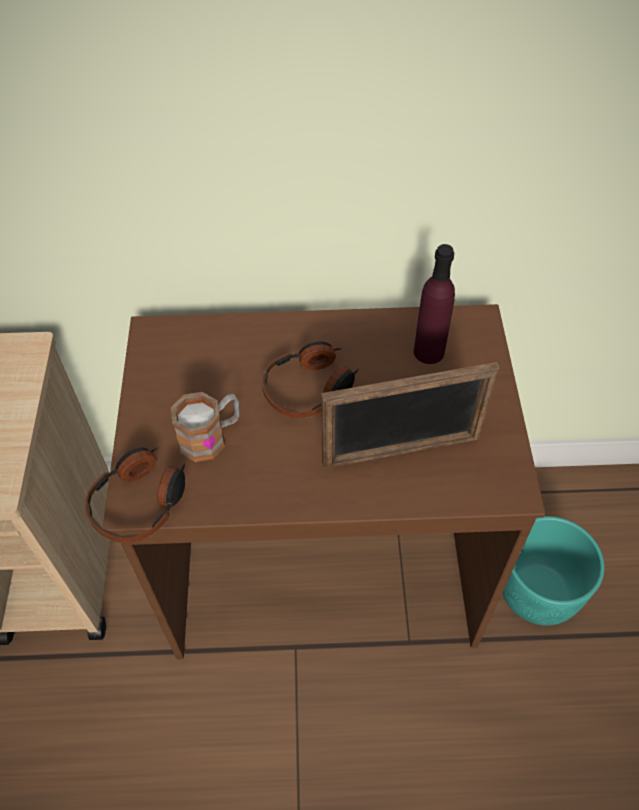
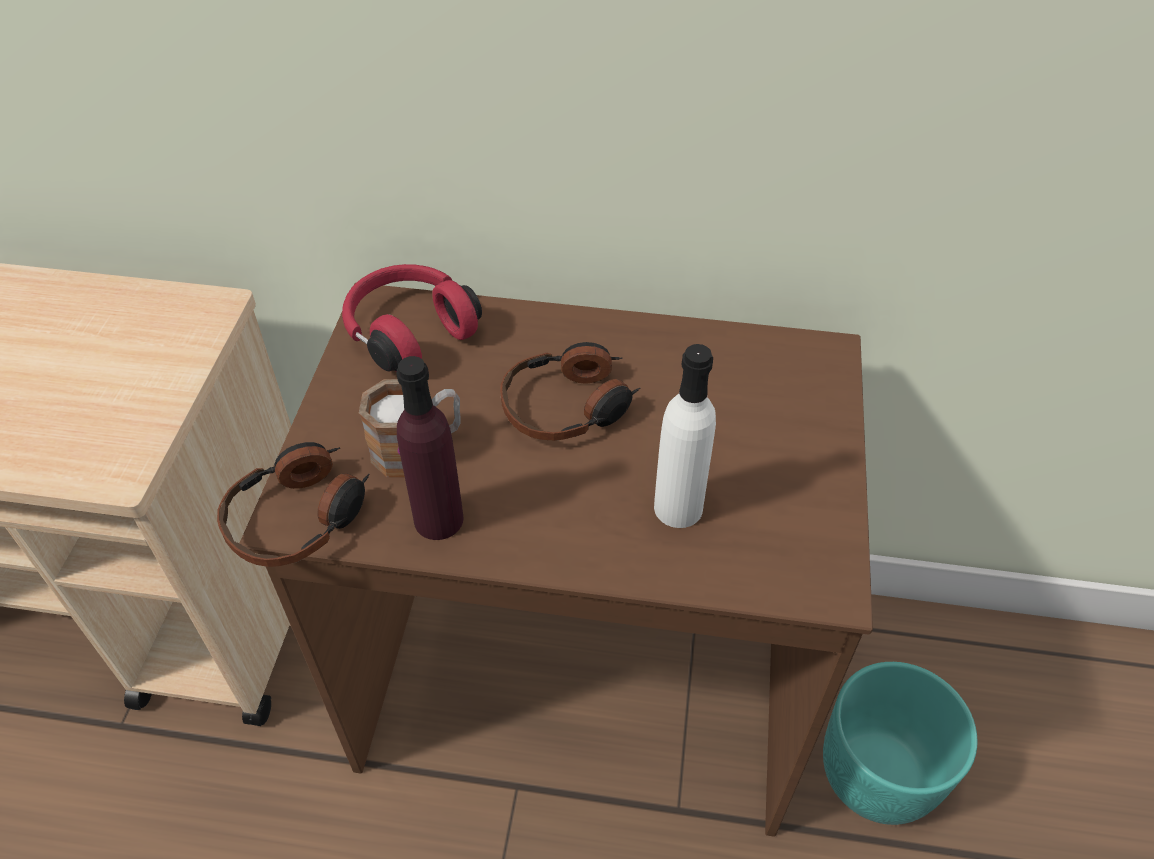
camera: 10 degrees right, 5 degrees down
(182, 349) = (409, 331): none -> red headphones
(401, 451) = (678, 508): picture frame -> white bottle
(429, 351) = (747, 382): purple bottle -> purple bottle (439, 519)

